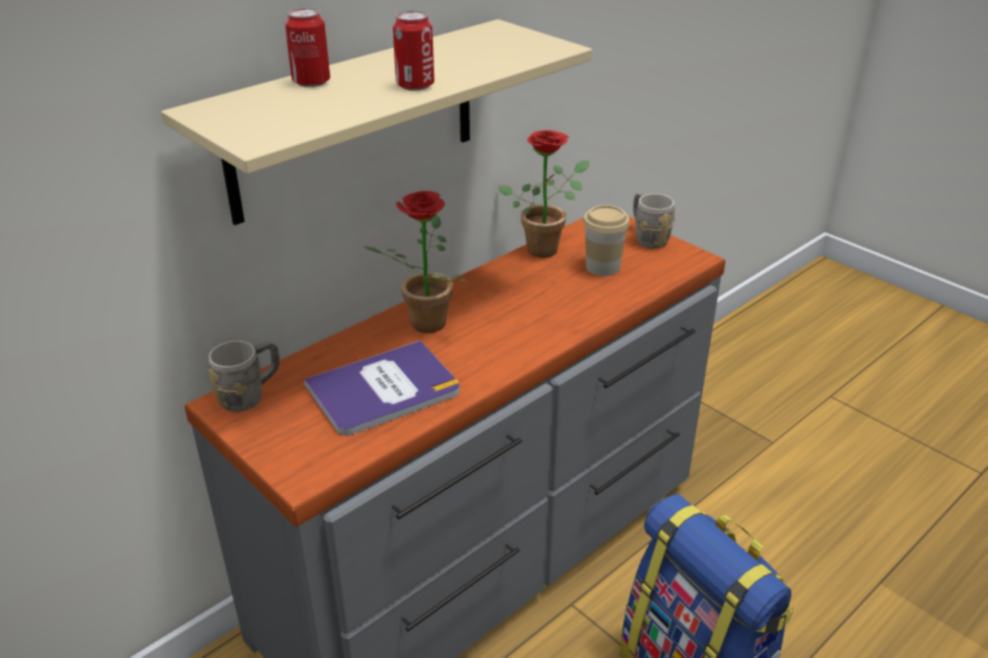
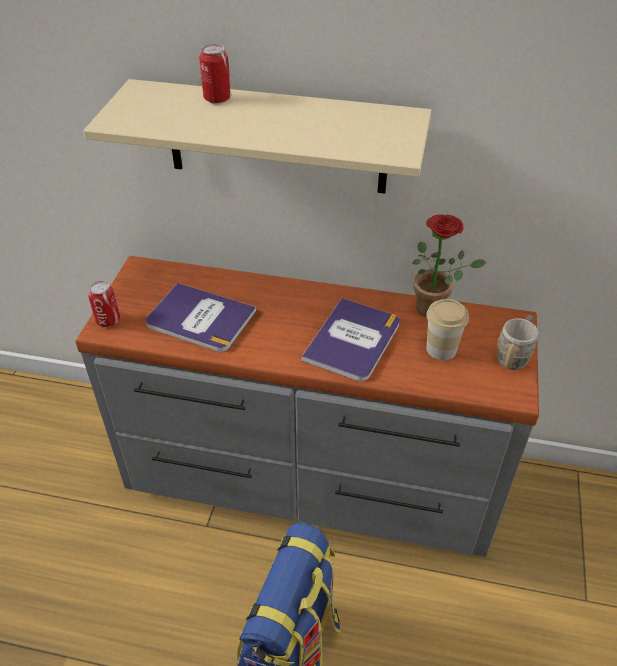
camera: 55 degrees right, 10 degrees up
(250, 395) = (153, 272): grey mug -> none
(415, 85) = (251, 132): can -> can (108, 320)
(421, 326) = (278, 300): potted plant -> none
(537, 307) = (352, 340): none -> book

